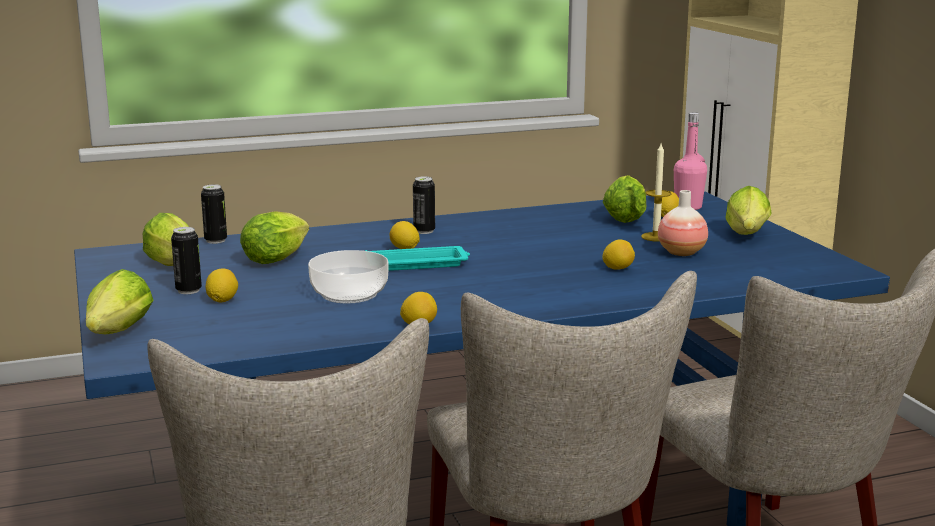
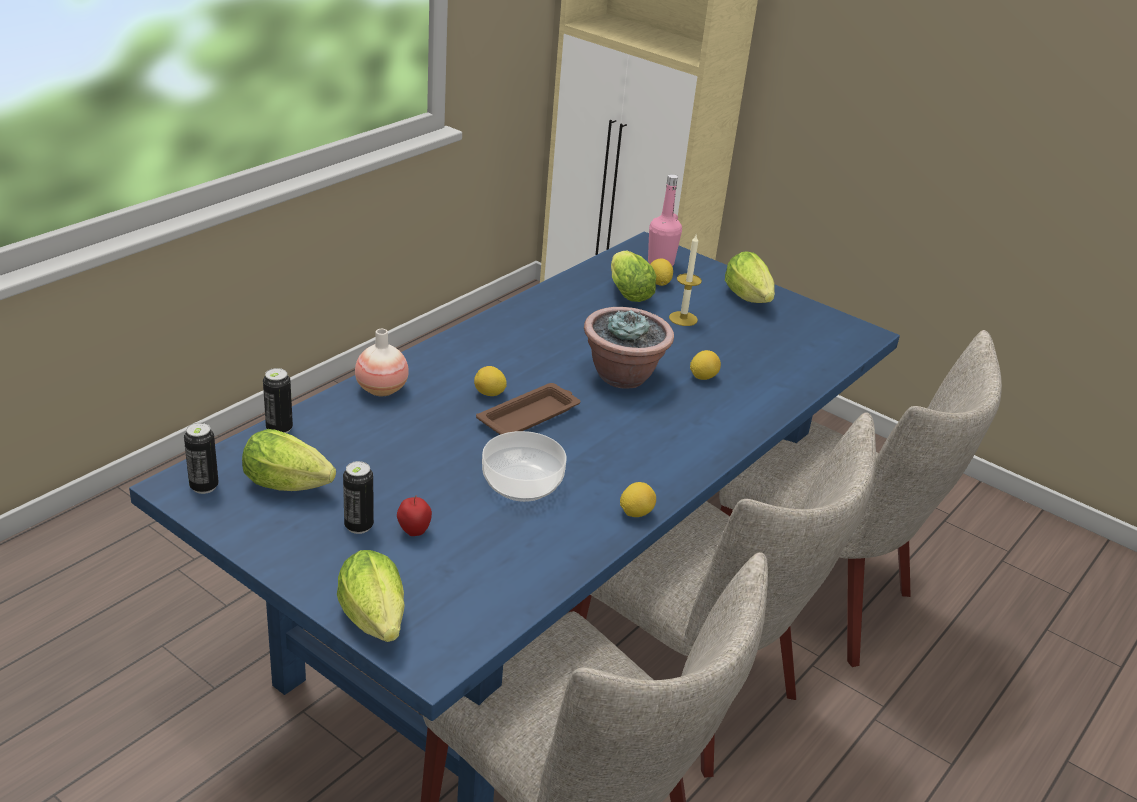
camera: 35 degrees left, 15 degrees up
(222, 300) = (414, 532): lemon -> apple
(278, 258) = (385, 443): lettuce -> none
(418, 264) = (530, 416): turquoise tray -> brown tray
(424, 231) = (474, 358): can -> can (204, 486)
(540, 257) = (623, 376): none -> potted plant
(681, 253) = (727, 339): vase -> vase (381, 389)

